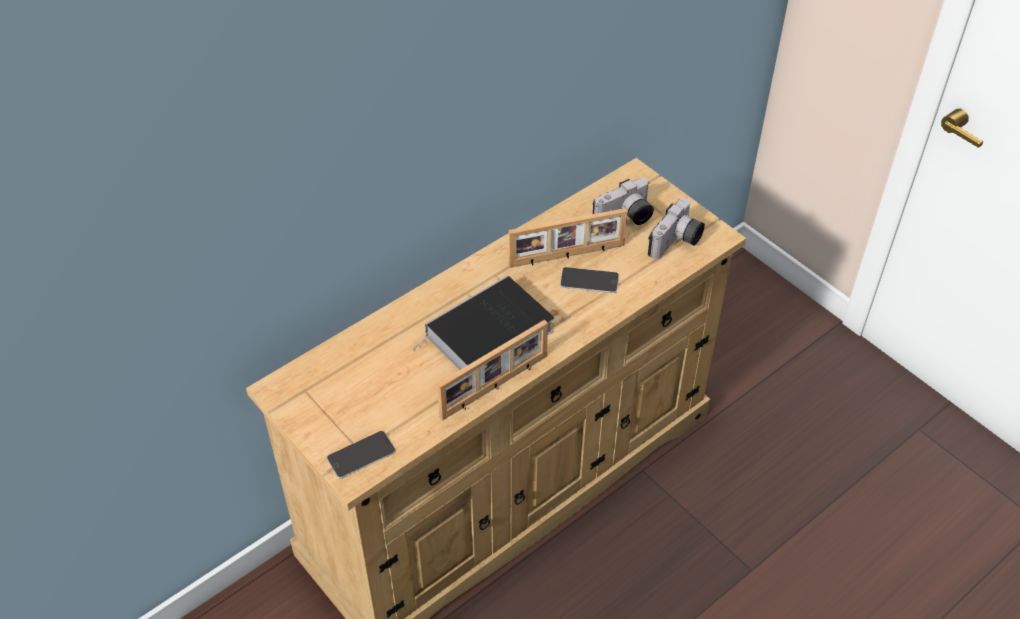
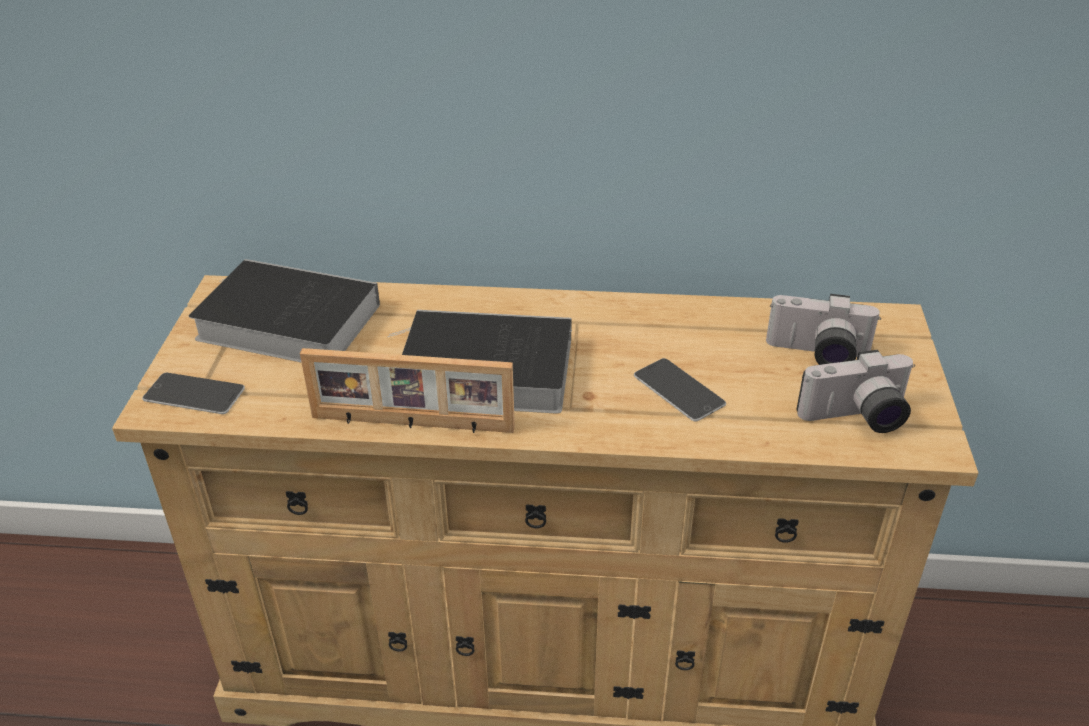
camera: 45 degrees right, 10 degrees down
(342, 382) = (283, 322): none -> book
(567, 256) = (686, 351): picture frame -> none

